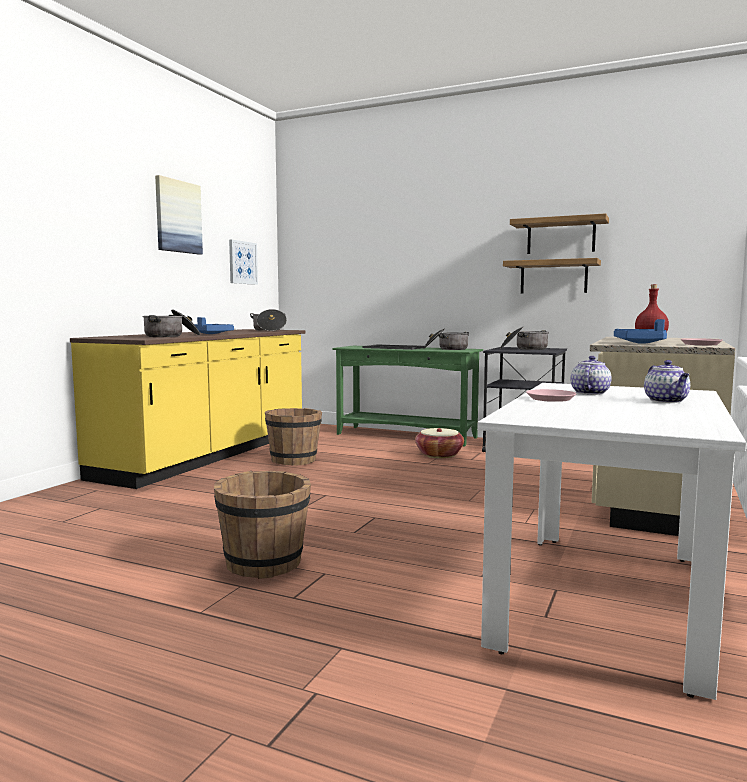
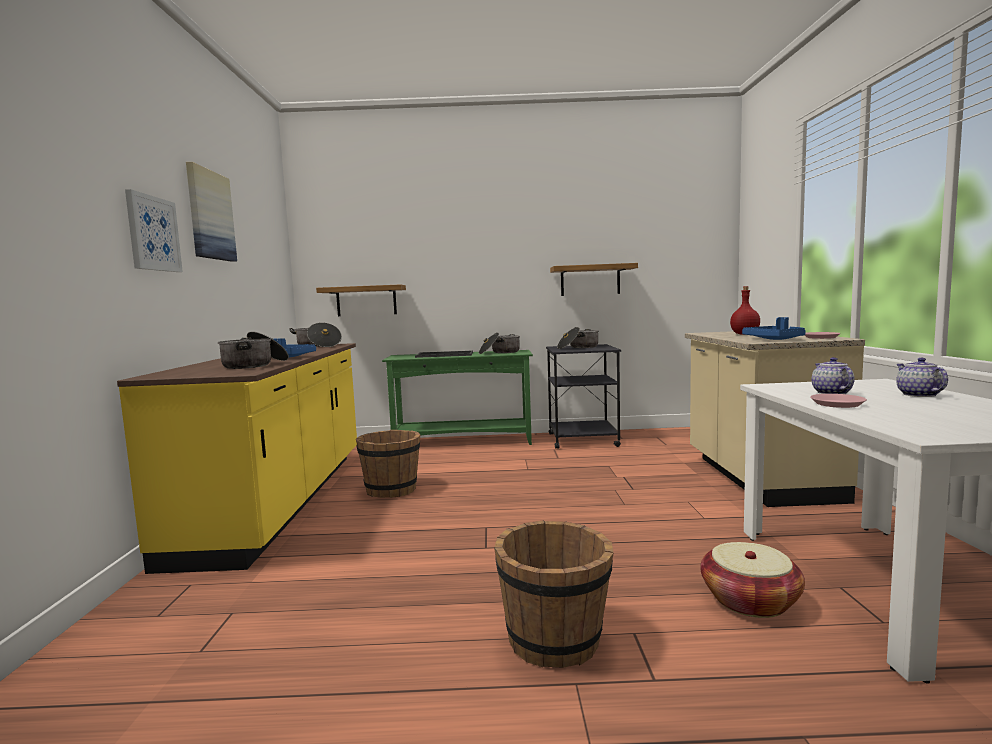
camera: 25 degrees left, 0 degrees up
(242, 262) = (267, 270): picture -> picture (153, 233)
(439, 455) = (523, 458): basket -> basket (750, 601)
(561, 236) = (594, 243): shelf -> shelf (366, 301)
(667, 401) = (918, 395): teapot -> teapot turned 150 degrees counterclockwise

